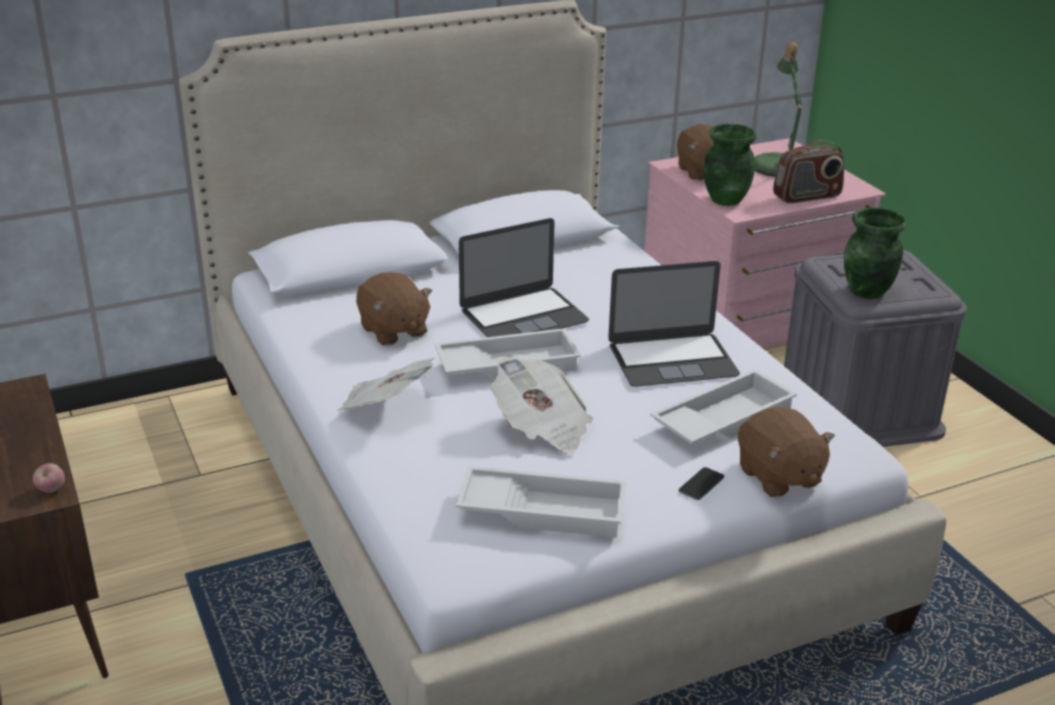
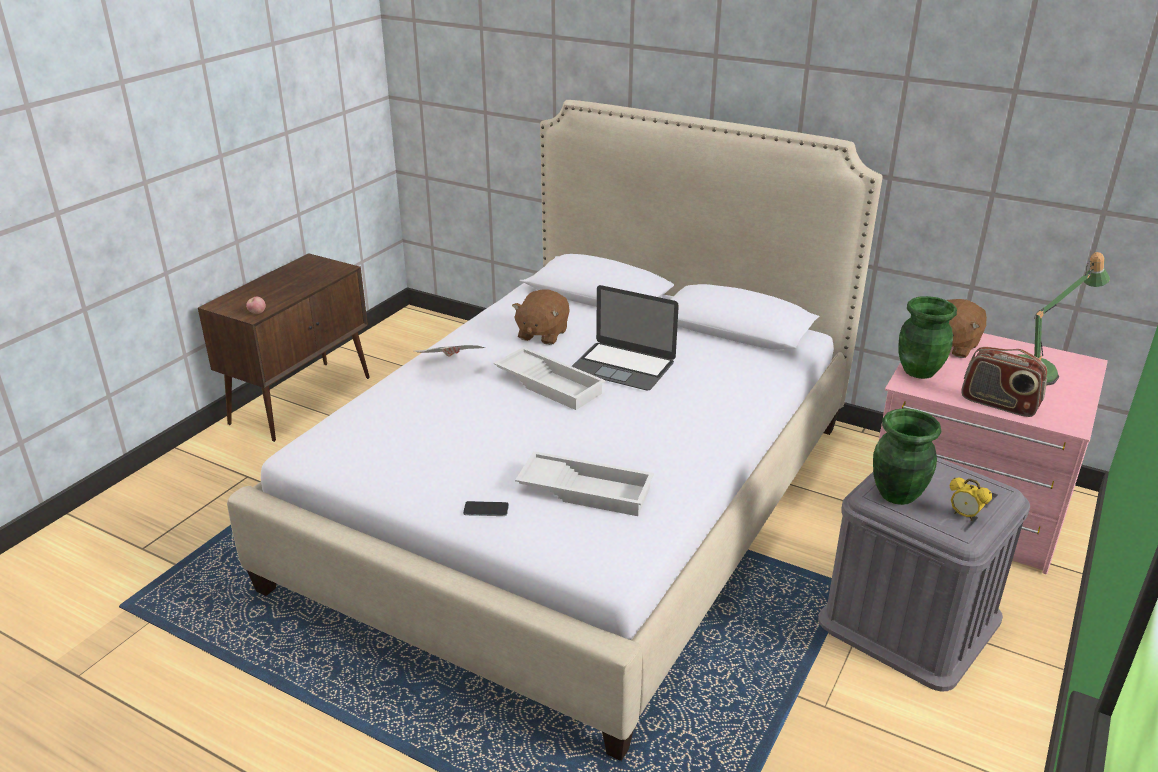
camera: 55 degrees right, 0 degrees up
(542, 428) = (486, 424): newspaper -> none
(544, 509) = (388, 458): white tray -> none
(672, 360) = (643, 441): laptop -> none
(778, 477) = (534, 540): brown plush toy -> none
(917, 281) = (964, 515): none -> alarm clock

